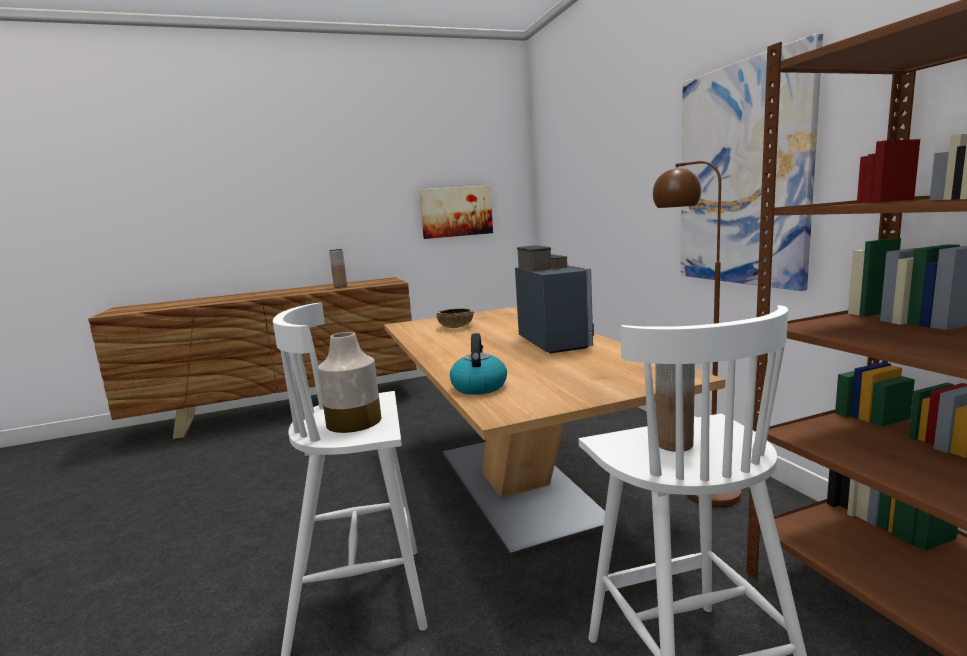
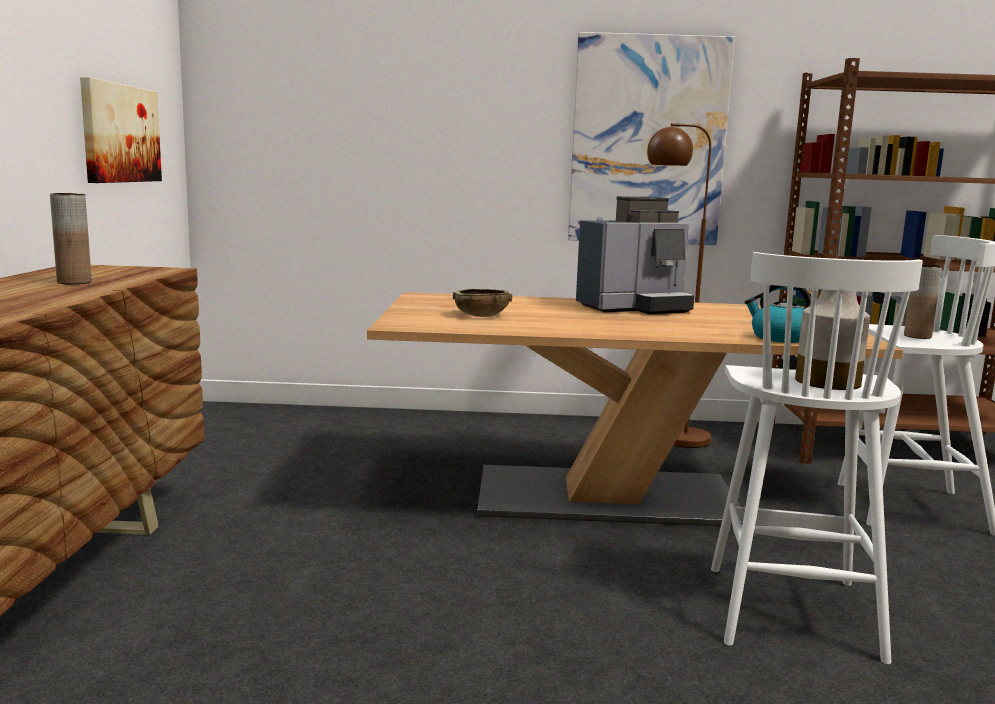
camera: 70 degrees left, 0 degrees up
(557, 341) = (635, 308): coffee machine -> coffee machine turned 150 degrees clockwise

